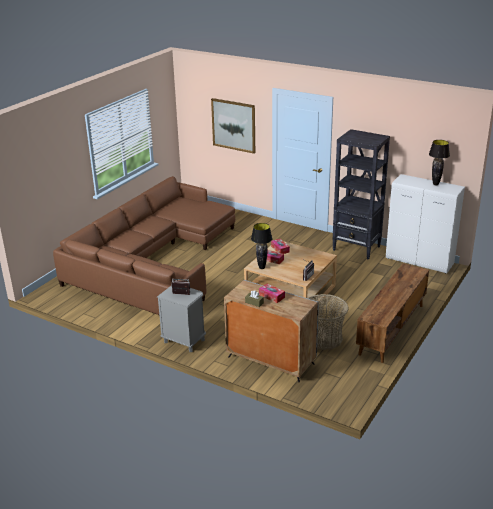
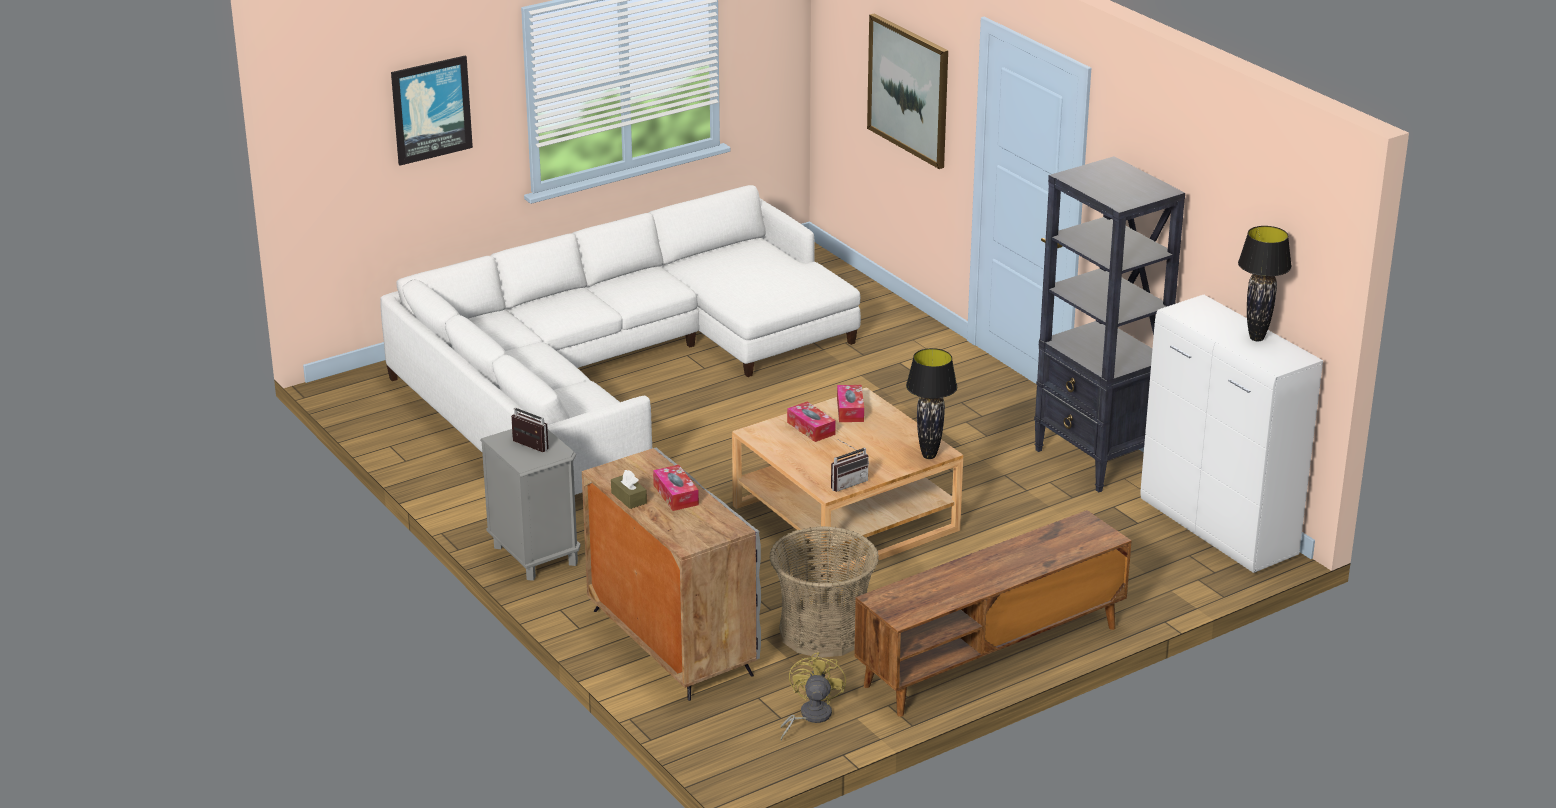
camera: 25 degrees right, 0 degrees up
(57, 164) = (431, 109): none -> picture
(152, 261) = (613, 373): brown sofa -> white sofa
(262, 267) = (771, 440): black table lamp -> black table lamp (929, 456)
(350, 374) = (810, 717): none -> yellow fan

